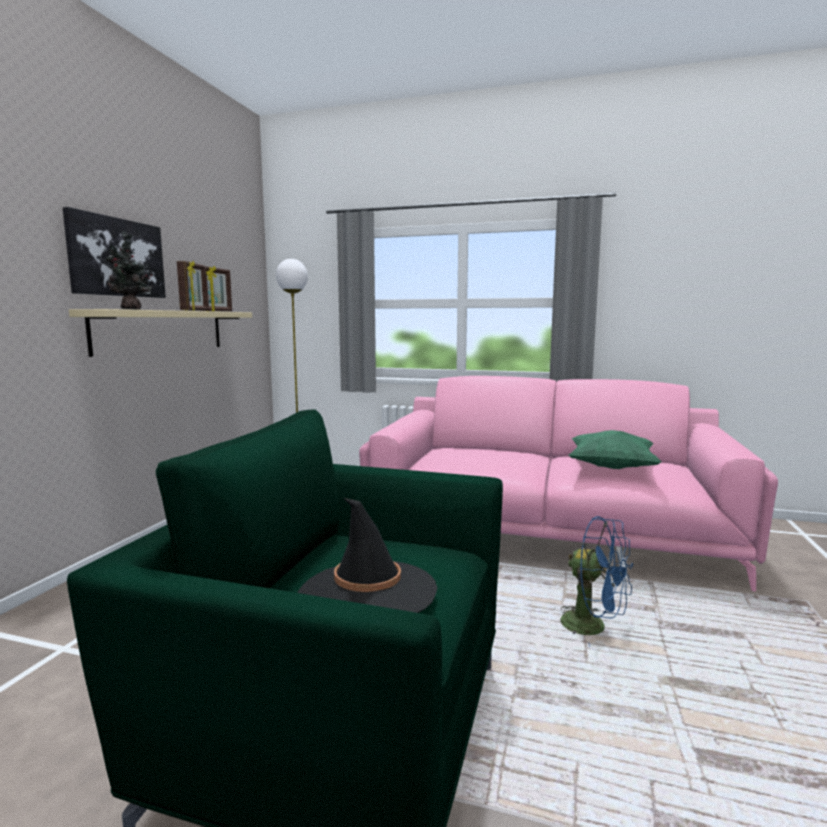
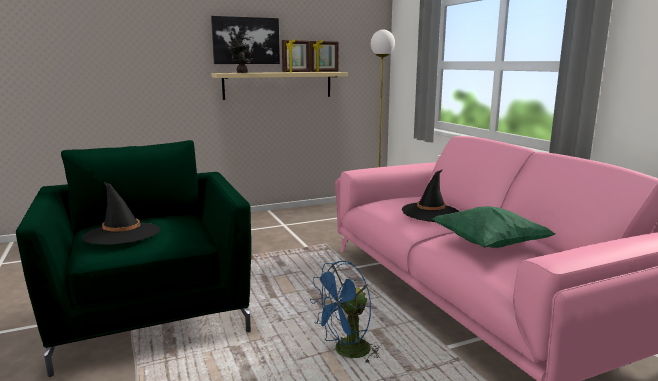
camera: 50 degrees right, 5 degrees up
(504, 457) = (431, 213): none -> black hat
(593, 627) = (346, 352): blue fan -> blue fan turned 60 degrees clockwise

